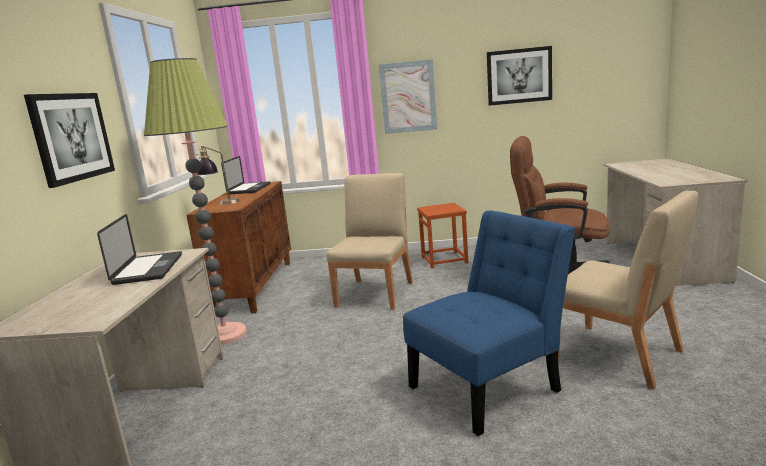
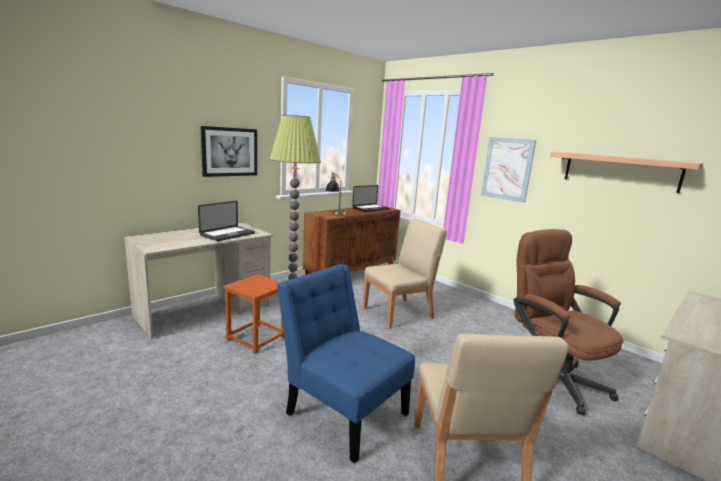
camera: 40 degrees right, 0 degrees up
(444, 260) = (487, 315): brown stool -> brown stool (256, 338)
(490, 386) = (343, 410): blue chair -> blue chair turned 150 degrees counterclockwise
(519, 76) = (620, 171): picture -> shelf

